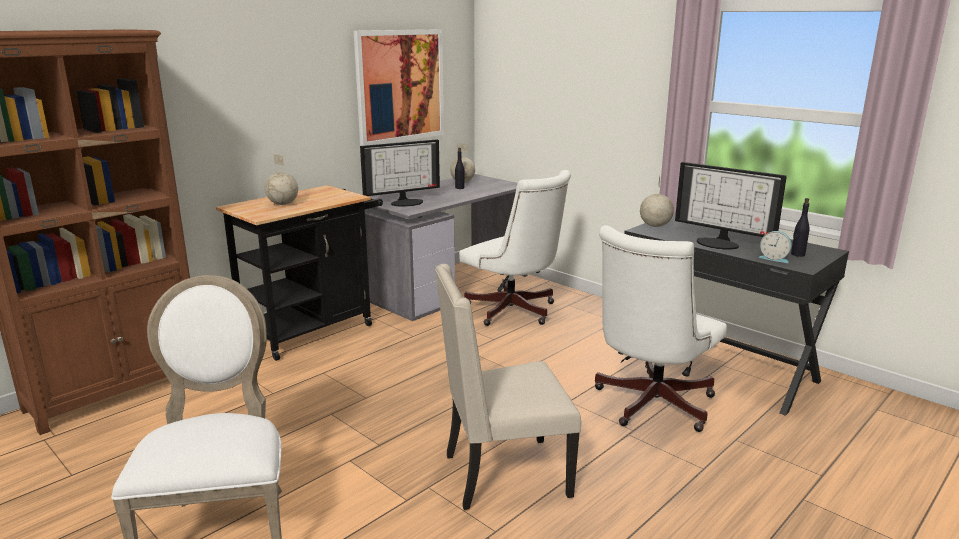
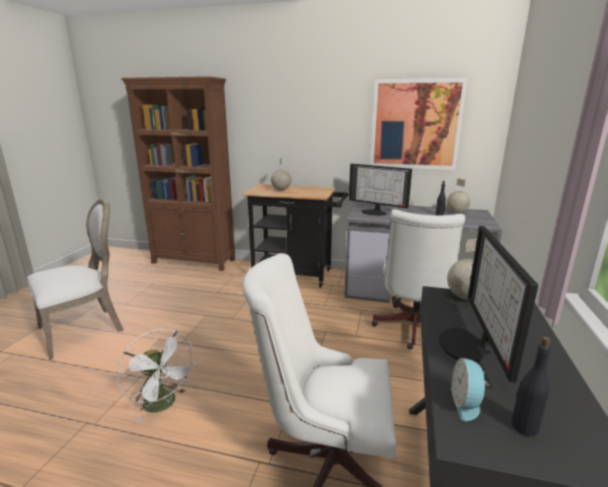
camera: 60 degrees right, 0 degrees up
(503, 475) = (164, 405): beige chair -> white fan

